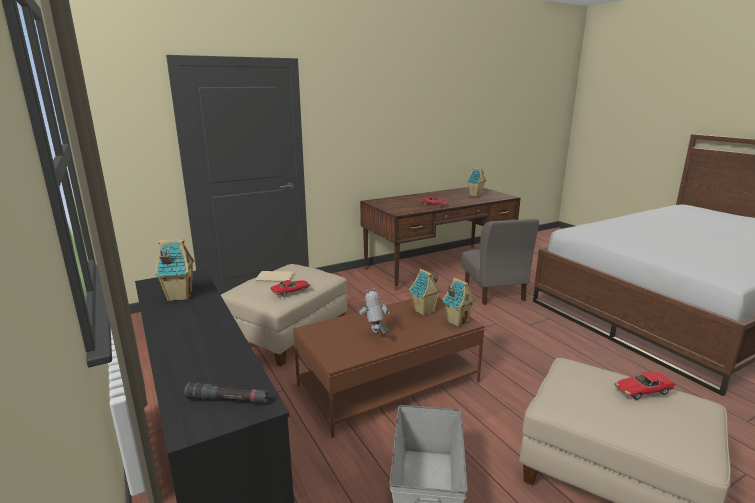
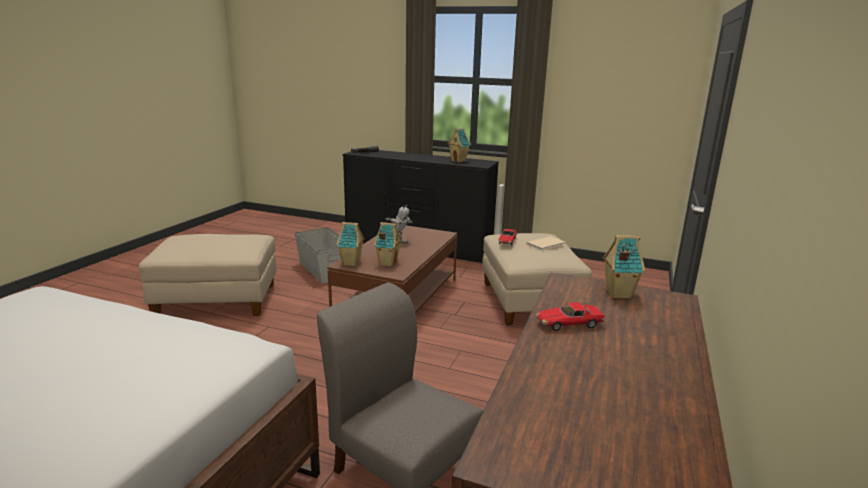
camera: 140 degrees right, 0 degrees up
(475, 195) = (583, 423): toy house -> toy house (617, 294)
(642, 391) = (198, 247): toy car -> none

